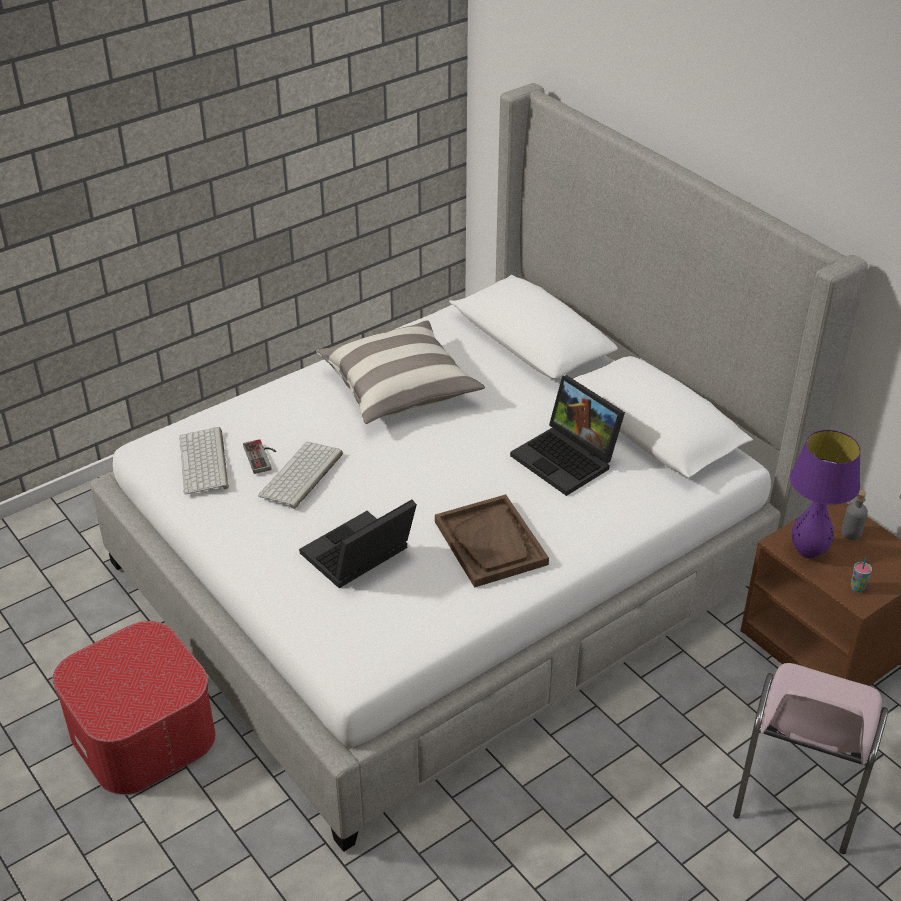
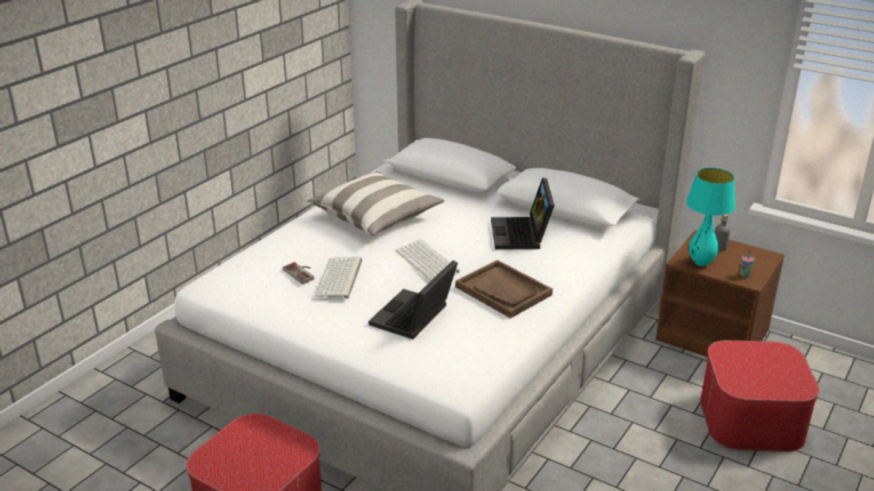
camera: 20 degrees left, 10 degrees down
(205, 462) = (259, 284): keyboard -> keyboard (428, 261)
(568, 459) = (522, 235): laptop -> laptop turned 60 degrees clockwise
(800, 785) = (751, 419): pink chair -> ottoman
(808, 552) = (701, 263): purple table lamp -> turquoise table lamp

